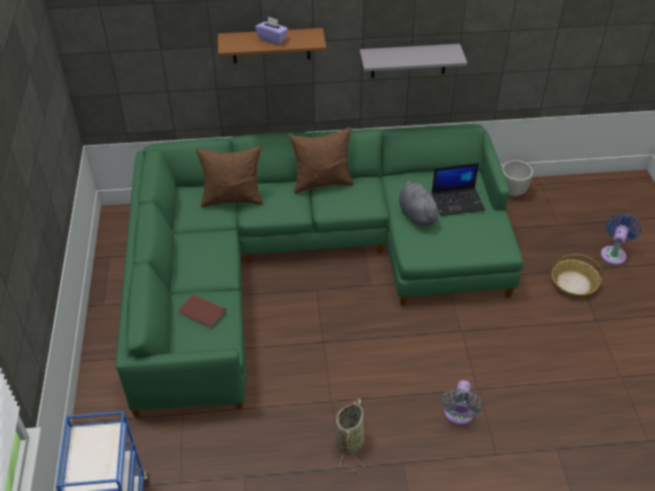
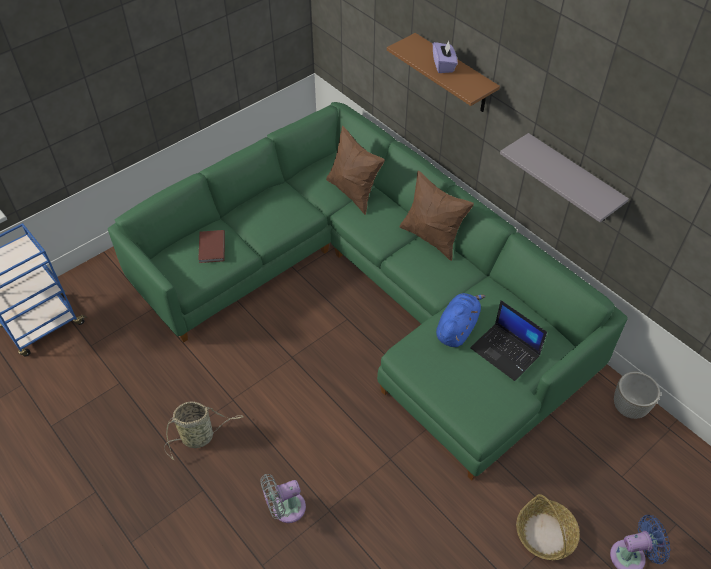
camera: 55 degrees right, 5 degrees up
(416, 214) = (457, 328): grey plush toy -> blue plush toy

